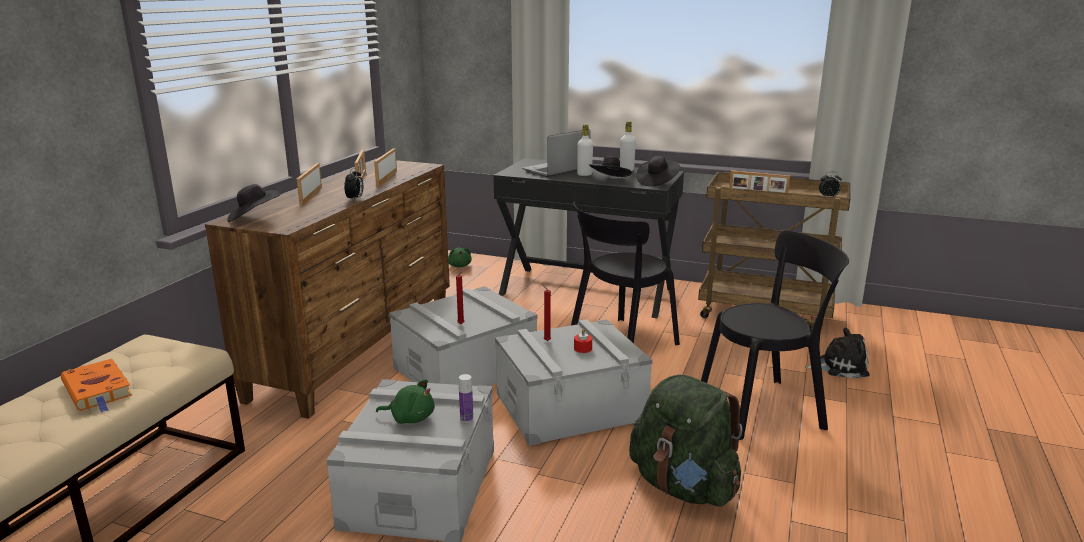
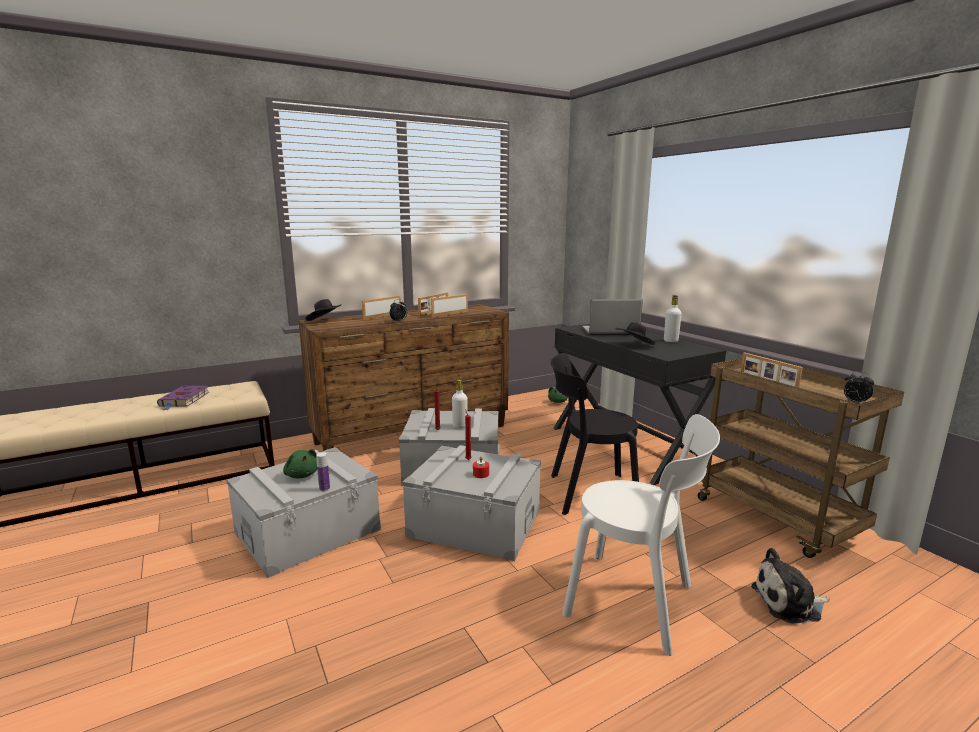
camera: 40 degrees right, 5 degrees down
(98, 390) = (184, 400): orange book -> purple book
(584, 174) = (625, 338): white bottle -> white bottle (460, 426)
(657, 182) = (675, 353): black hat -> none
(683, 487) = (454, 627): green backpack -> none
(766, 408) = (636, 602): black chair -> white chair
(839, 366) = (789, 603): plush toy -> plush toy turned 135 degrees clockwise

